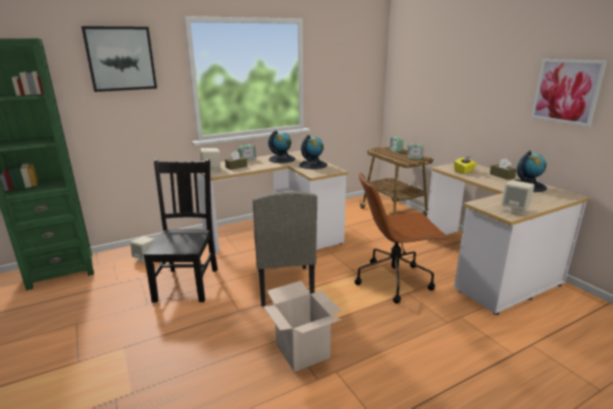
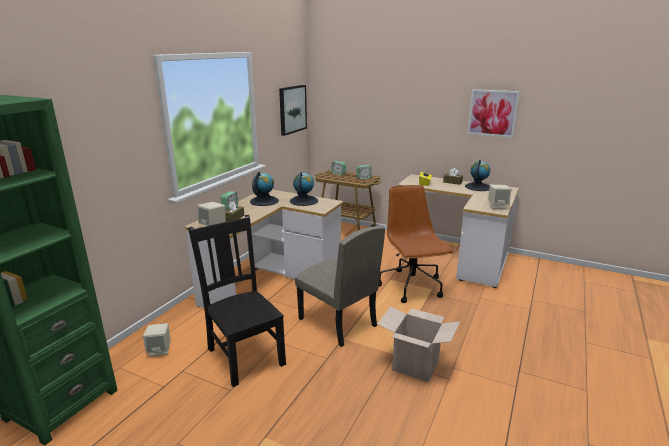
camera: 35 degrees left, 0 degrees up
(121, 59) = (95, 111): picture -> picture (292, 109)
(394, 280) = (412, 287): brown office chair -> brown office chair turned 120 degrees clockwise

